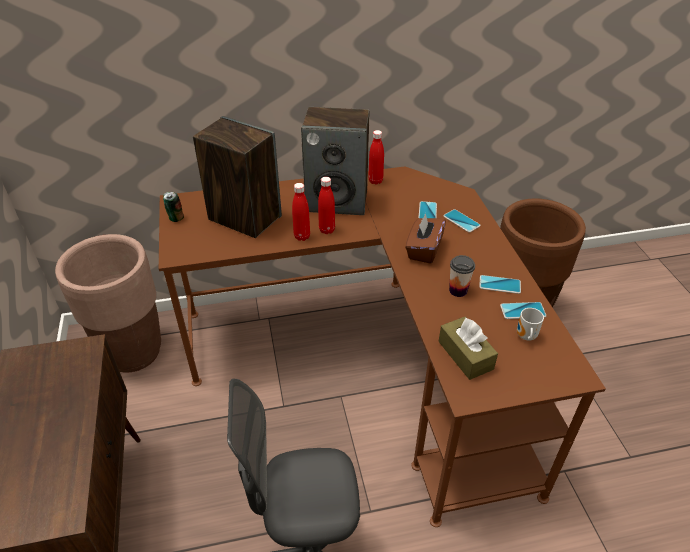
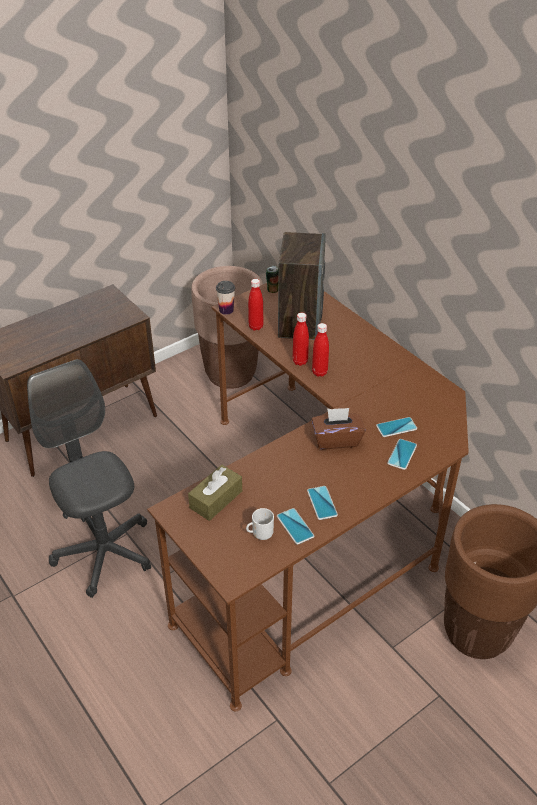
camera: 65 degrees right, 0 degrees up
(337, 201) = (366, 365): speaker -> none
(375, 181) = (419, 379): red bottle -> red bottle (256, 327)
(458, 290) = (295, 476): cup -> cup (226, 310)

